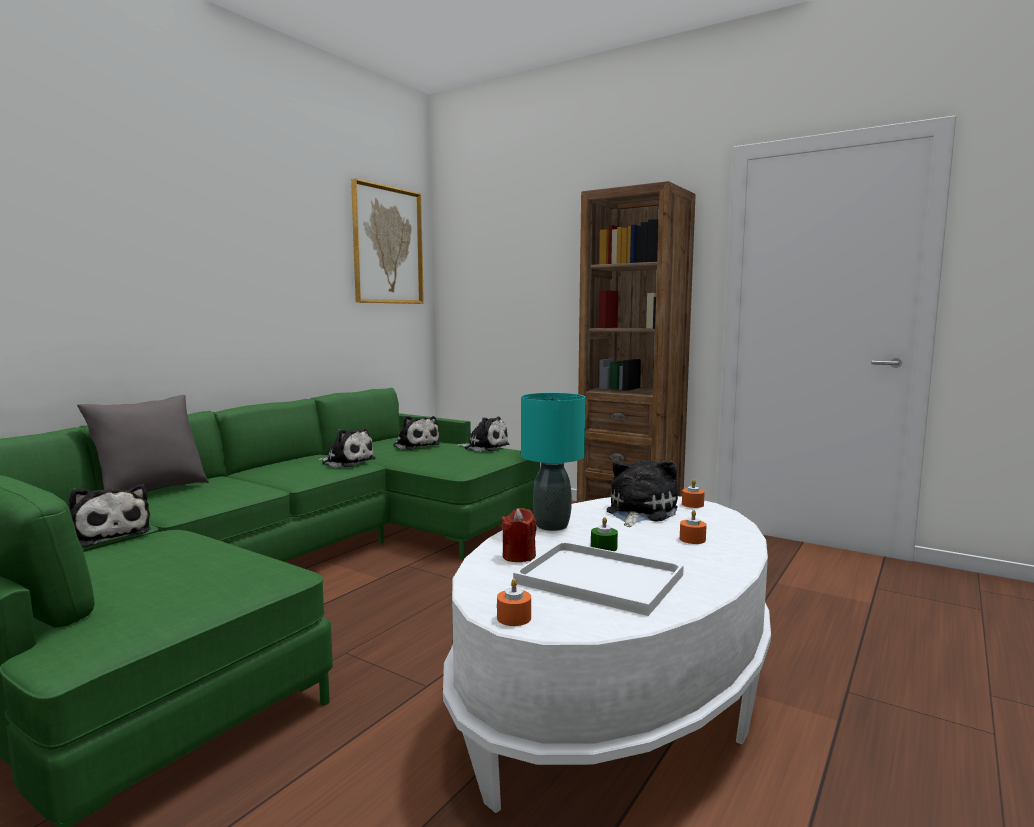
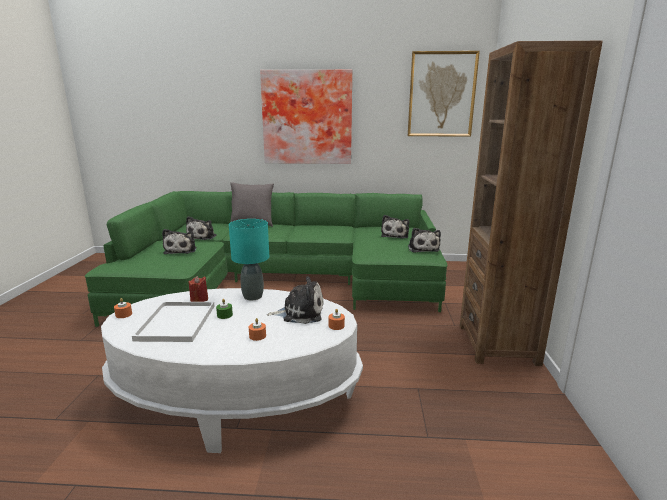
camera: 60 degrees right, 10 degrees up
(207, 266) = (307, 118): none -> picture
(346, 462) = (340, 234): plush toy -> plush toy (181, 250)

